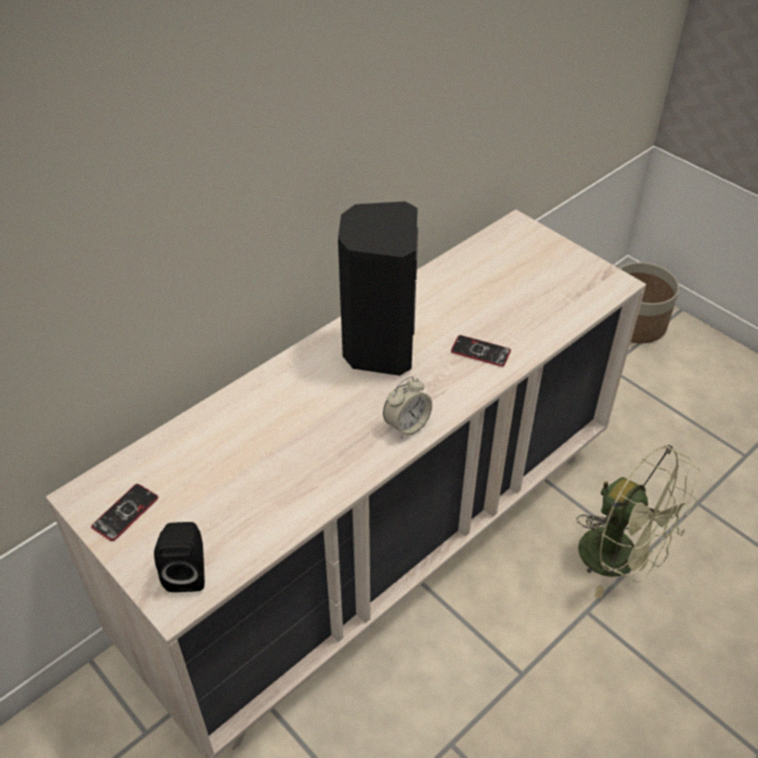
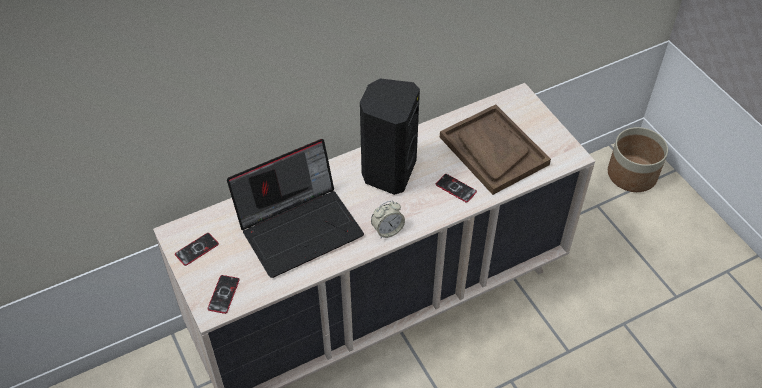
camera: 15 degrees right, 5 degrees up
(188, 572) = (223, 294): black speaker -> phone
(277, 446) = (300, 227): none -> laptop
(510, 295) = (493, 150): none -> brown tray
(621, 559) = (549, 351): green fan -> none

